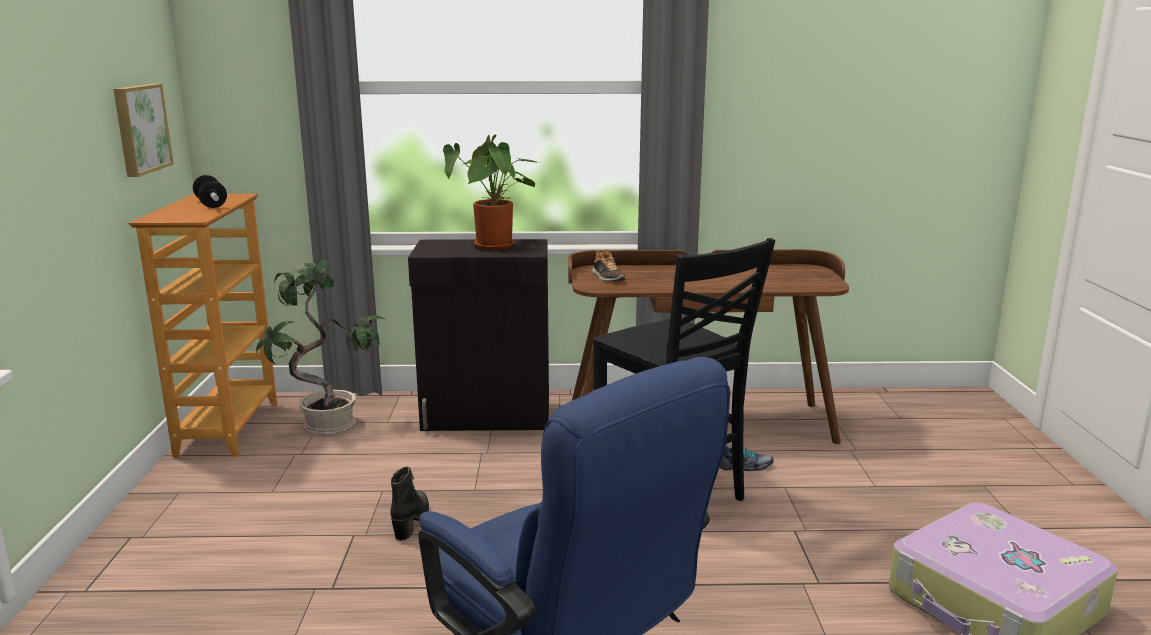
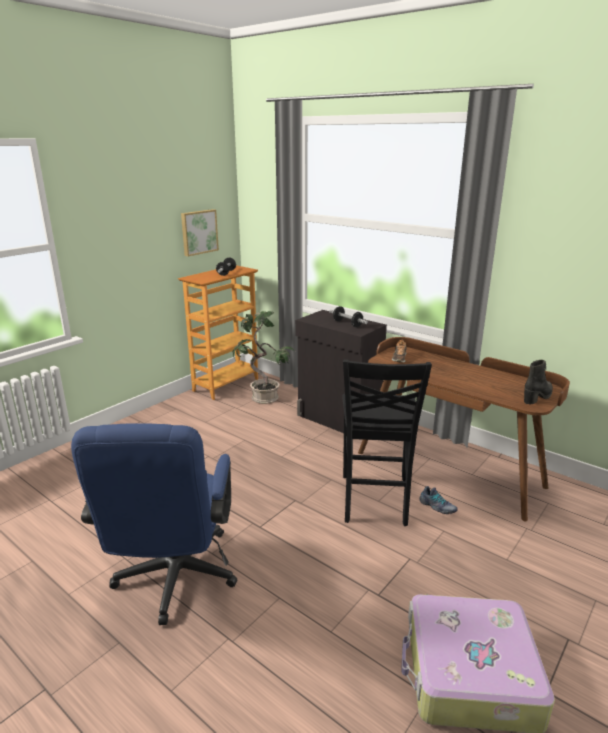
camera: 40 degrees right, 5 degrees up
(412, 521) = (237, 460): black boot -> black boot (537, 397)
(495, 247) = (347, 323): potted plant -> dumbbell

